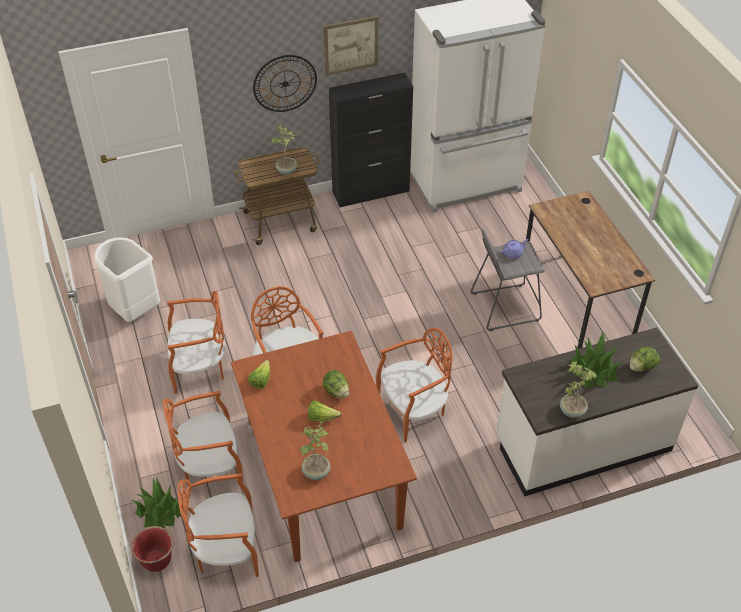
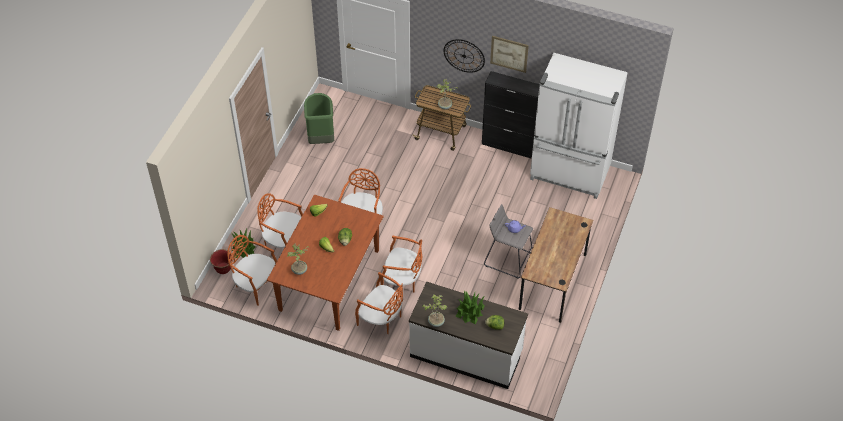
camera: 40 degrees right, 5 degrees up
(134, 310) = (321, 138): white trash can -> green trash can
(199, 368) = (323, 190): orange chair -> orange chair (381, 319)

